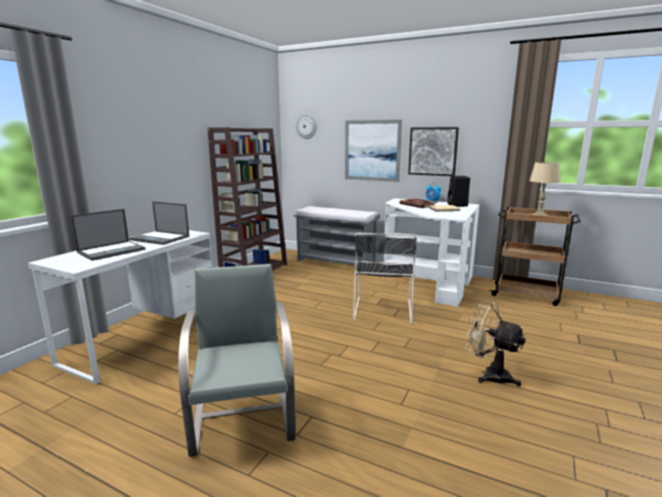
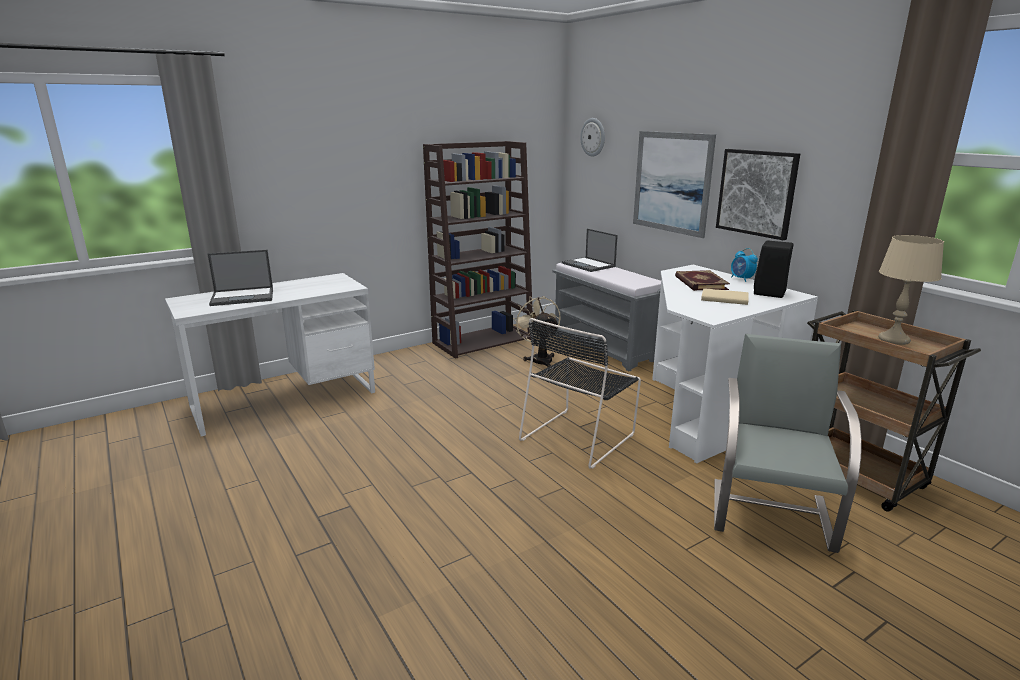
camera: 30 degrees right, 5 degrees up
(160, 238) = (309, 287): laptop -> laptop (589, 265)
(243, 419) = (271, 518): grey chair -> grey chair (771, 513)
(489, 375) = (603, 576): beige fan -> beige fan (539, 359)

